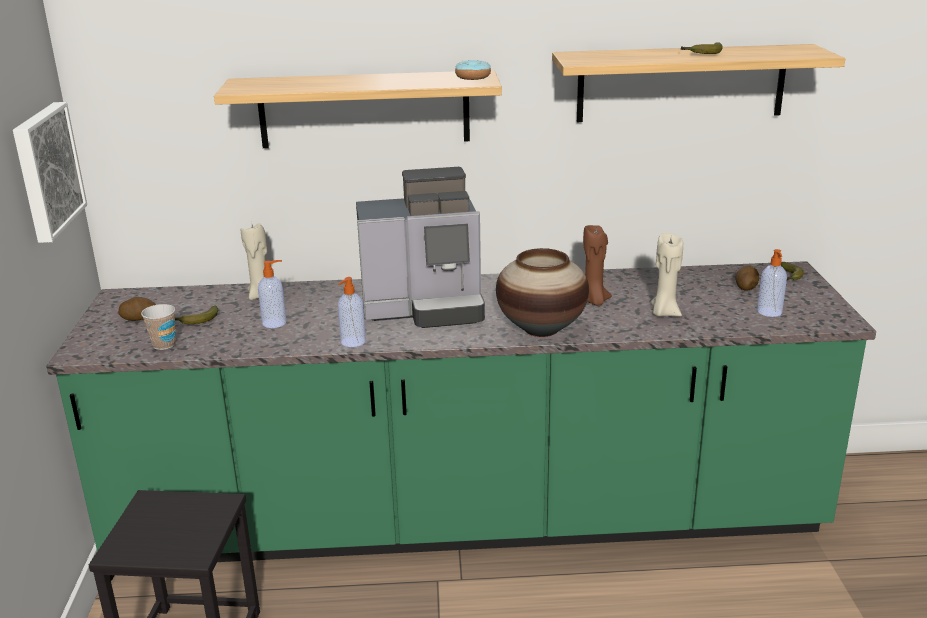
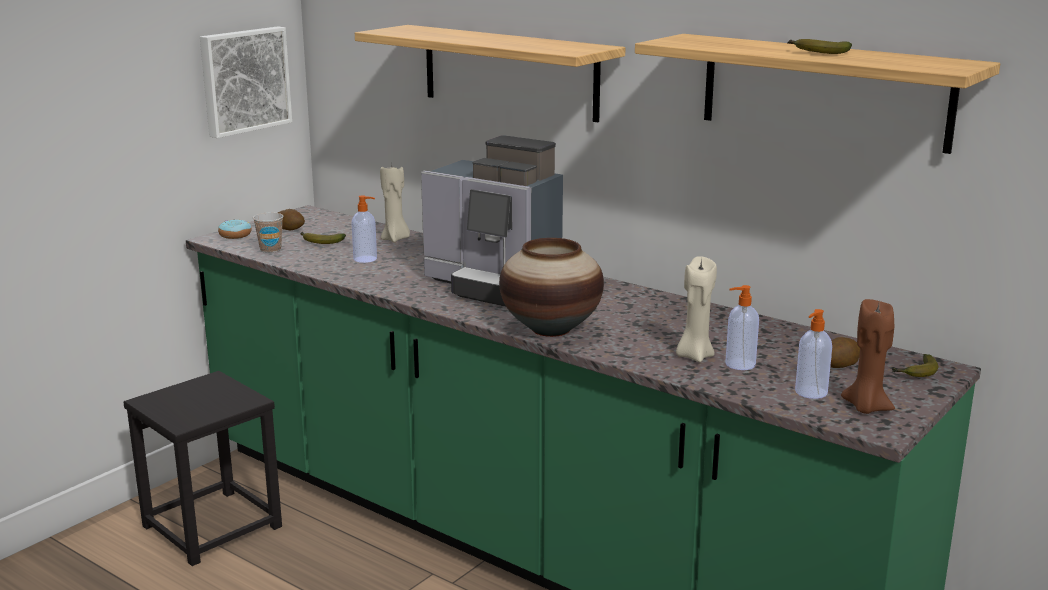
camera: 40 degrees right, 5 degrees down
(352, 342) = (389, 288): soap dispenser -> soap dispenser (739, 364)
(473, 77) = (581, 48): donut -> donut (235, 235)
(593, 301) = (648, 325): brown candle -> brown candle (866, 408)

